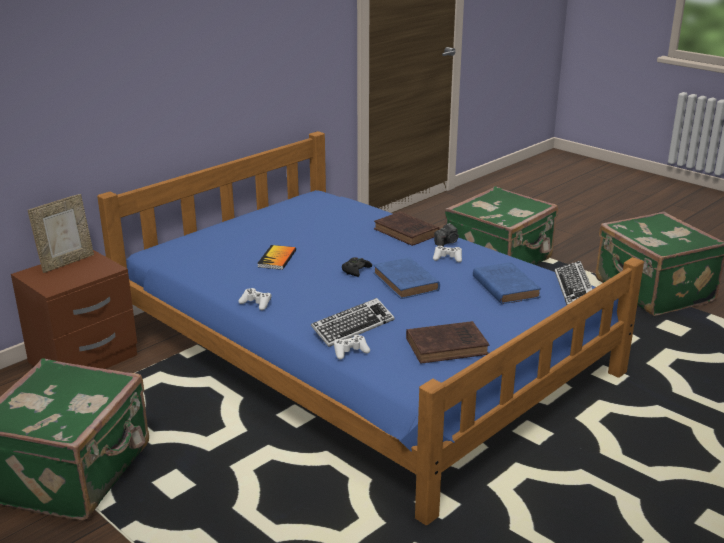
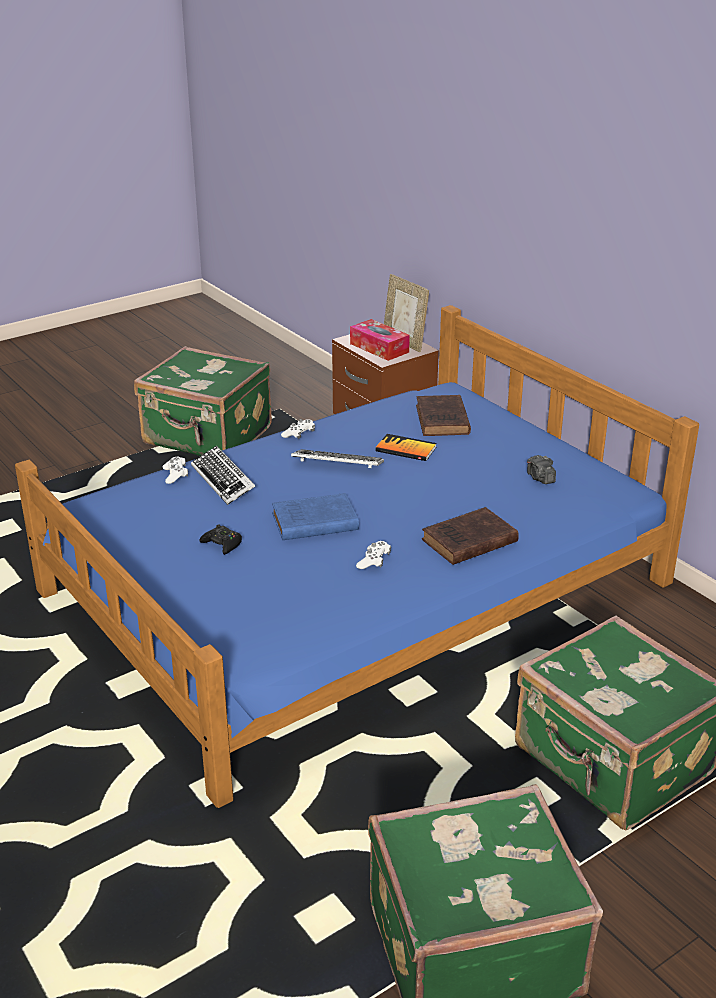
camera: 100 degrees right, 5 degrees up
(79, 272) = (379, 348): none -> tissue box
(356, 270) = (358, 493): black game controller -> black game controller (222, 544)
(447, 242) = (426, 569): camera -> camera (540, 478)
(449, 346) = (153, 529): brown book -> brown book (442, 421)
(504, 286) = (274, 590): blue book -> none
(574, 288) = (246, 648): keyboard -> keyboard (337, 464)

